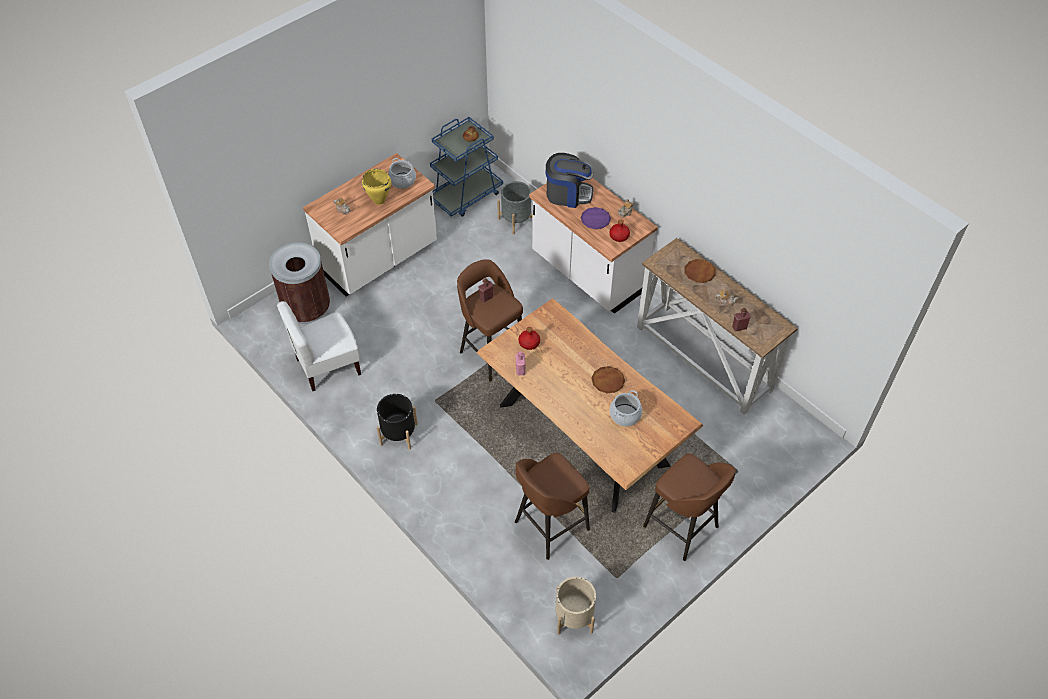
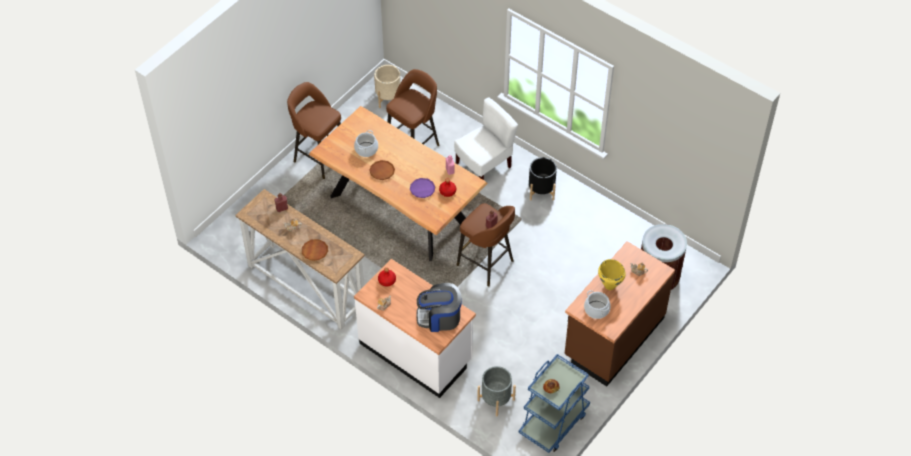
camera: 170 degrees right, 0 degrees up
(328, 366) = (617, 233): white chair -> white chair (484, 166)
(379, 259) = (613, 337): white counter -> brown counter
(595, 220) = (410, 294): purple plate -> purple plate (422, 189)

